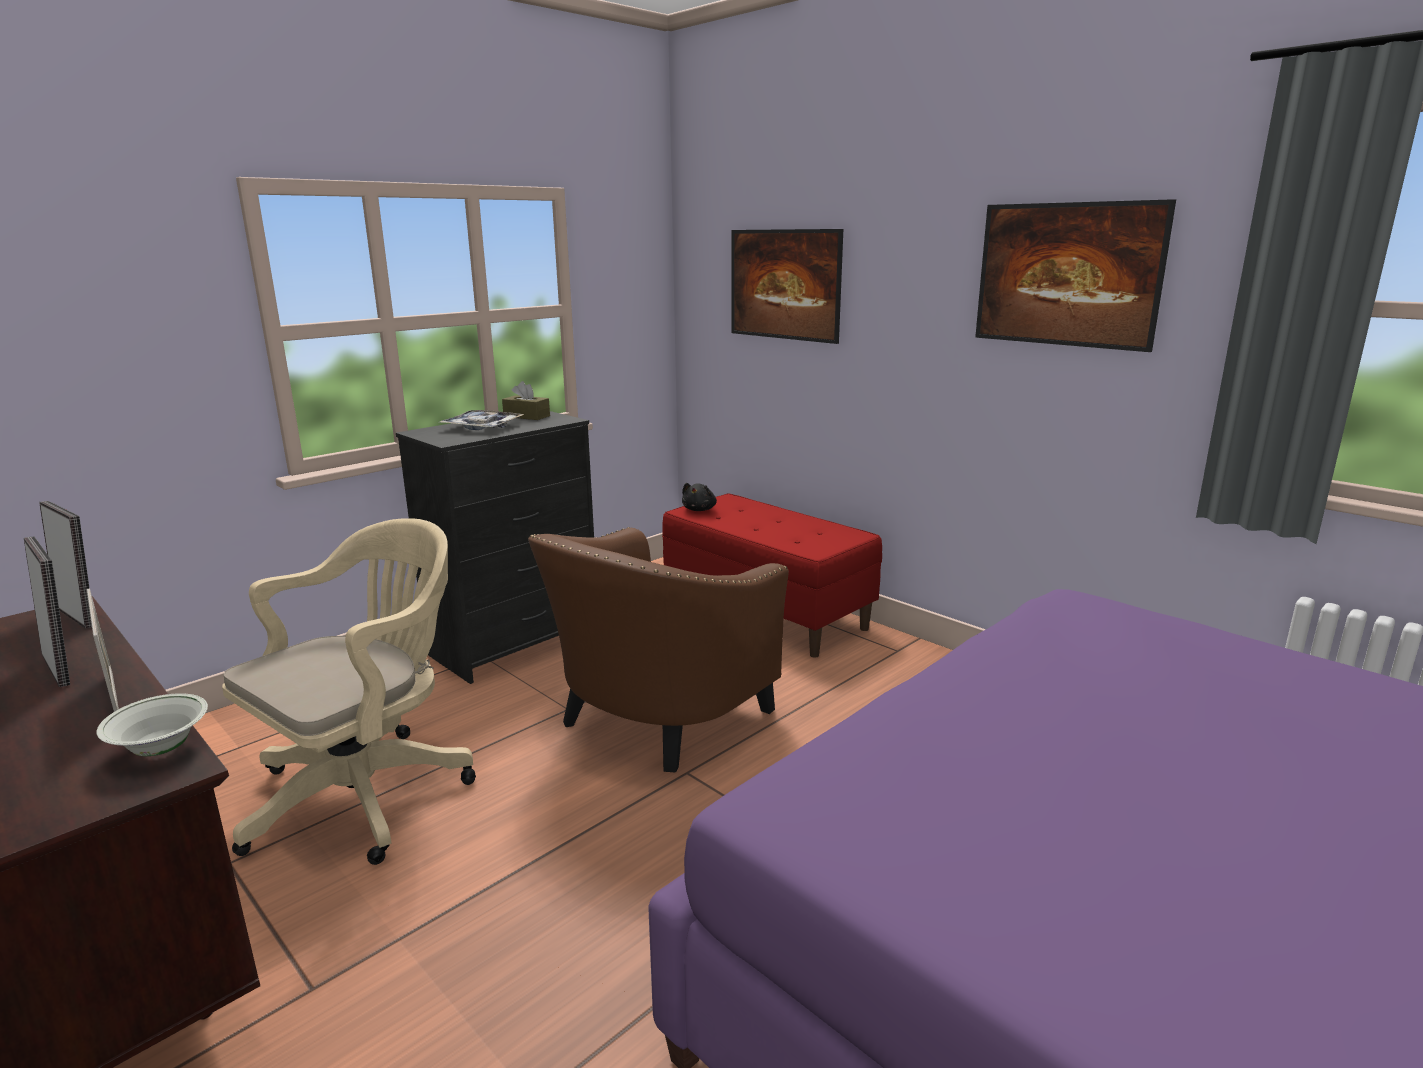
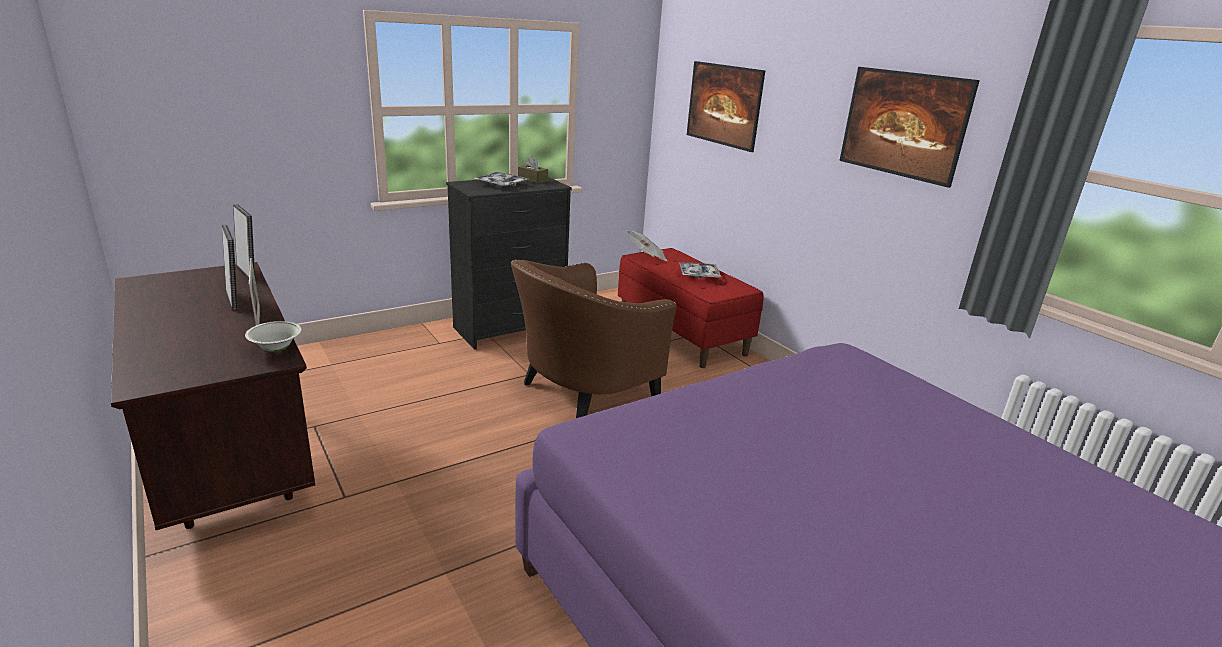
camera: 10 degrees right, 5 degrees up
(368, 791) = (398, 402): beige office chair -> none
(699, 509) = (646, 257): black plush toy -> newspaper
(783, 524) = (699, 275): none -> tray

